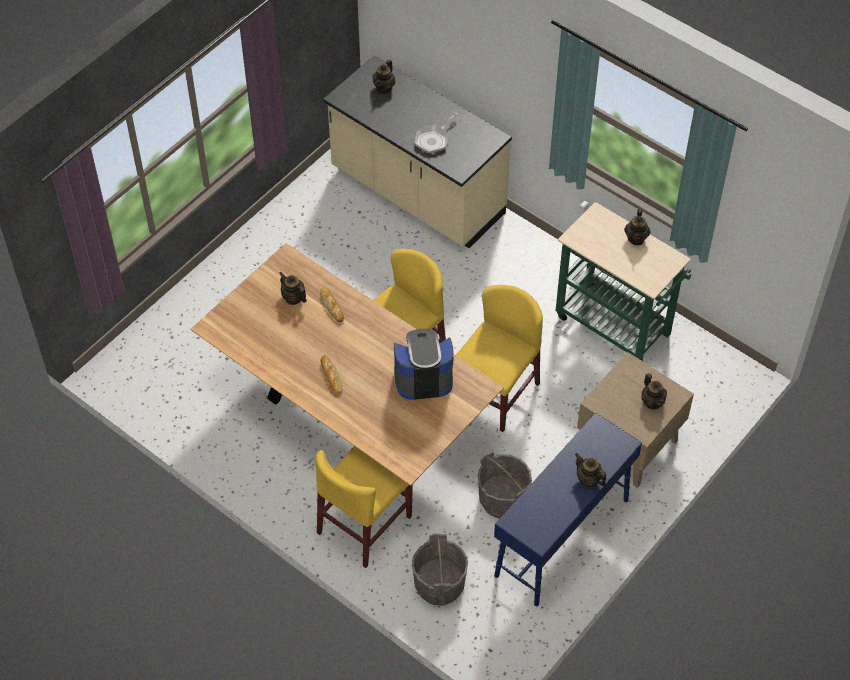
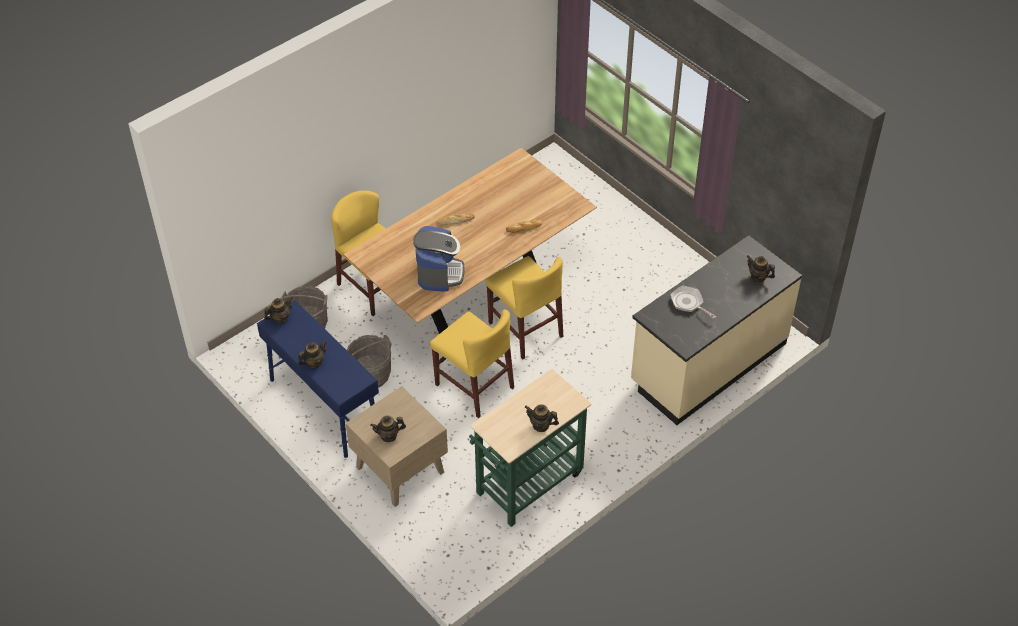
camera: 100 degrees right, 5 degrees down
(293, 298) = (538, 206): teapot -> teapot (280, 318)

